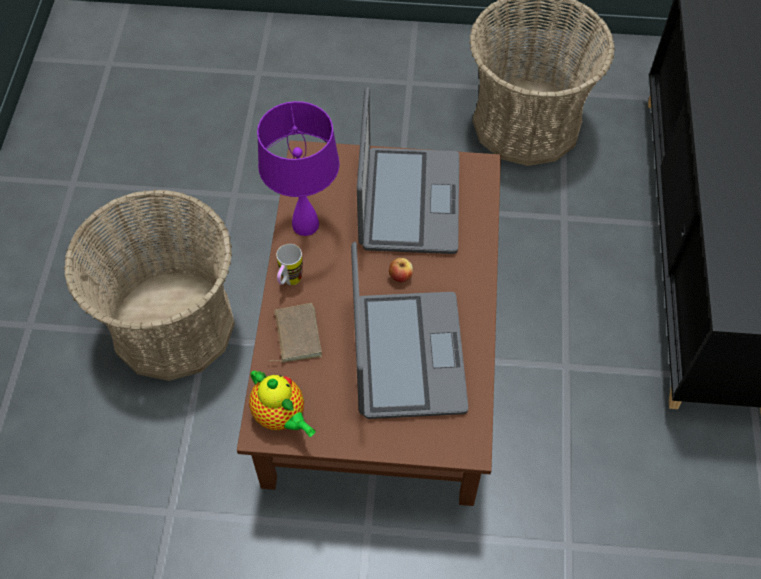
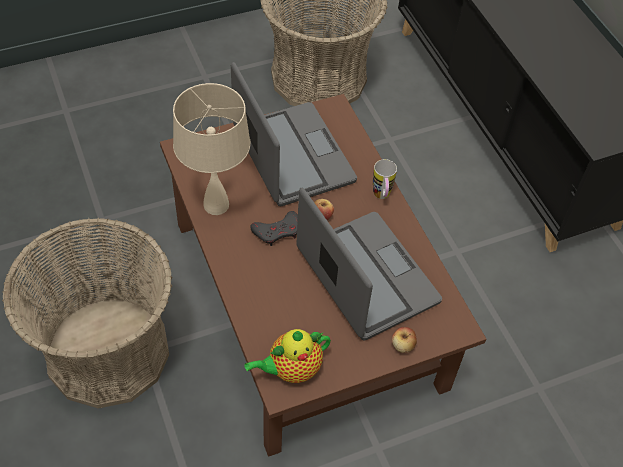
camera: 30 degrees left, 5 degrees down
(281, 416) = (291, 369): teapot -> teapot turned 135 degrees clockwise
(289, 282) = (231, 257): mug -> mug (382, 197)
(296, 335) = (262, 297): brown book -> none
(305, 225) = (216, 205): purple table lamp -> beige table lamp
(348, 274) = (277, 231): none -> grey game controller
(401, 440) = (403, 345): none -> apple

